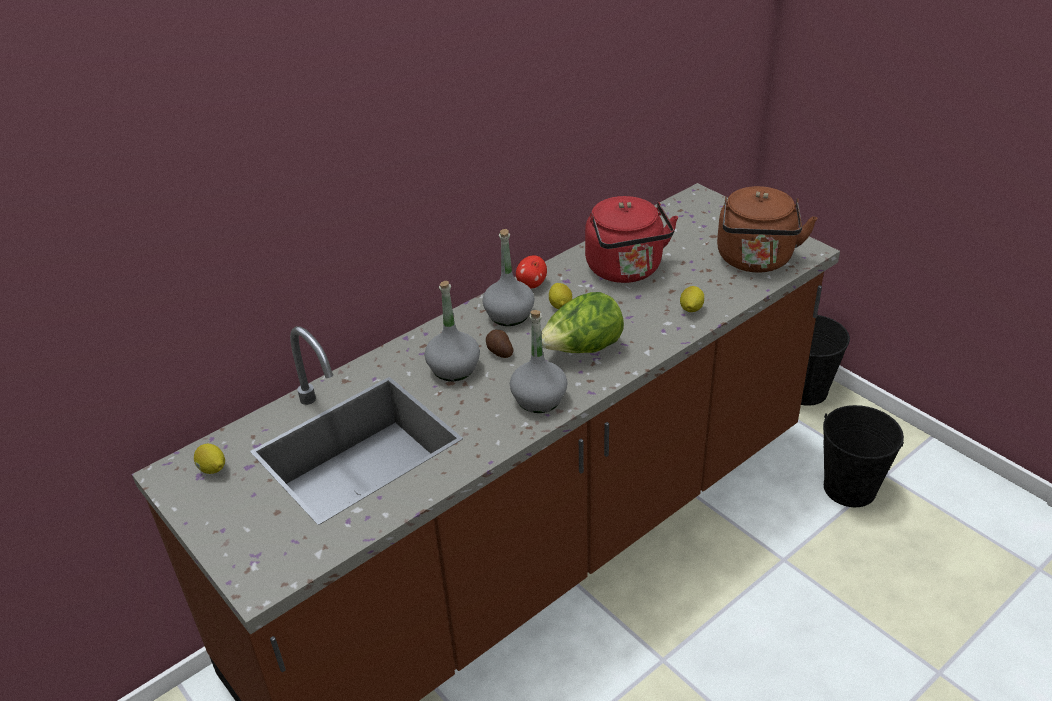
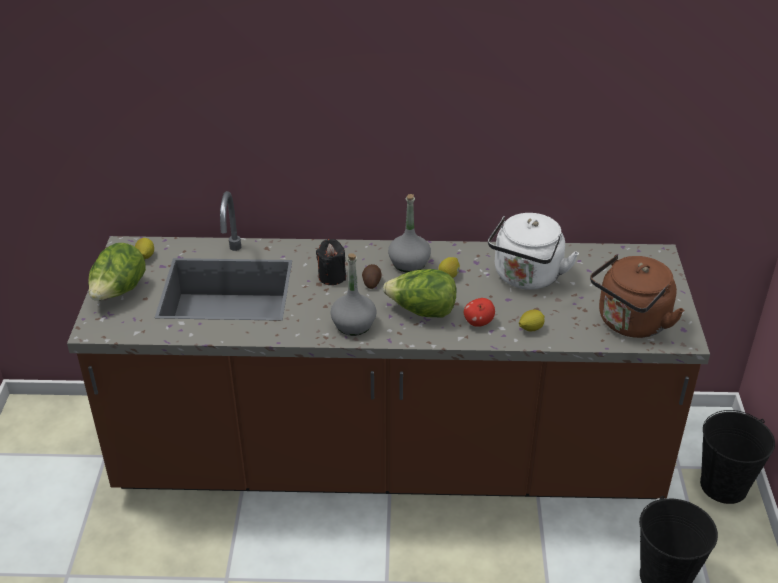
camera: 40 degrees right, 0 degrees up
(234, 525) = (119, 292): none -> lettuce
(453, 368) = (332, 277): grey bottle -> black candle
(531, 284) = (450, 252): apple -> apple (478, 322)
(626, 270) = (526, 277): red kettle -> white kettle

